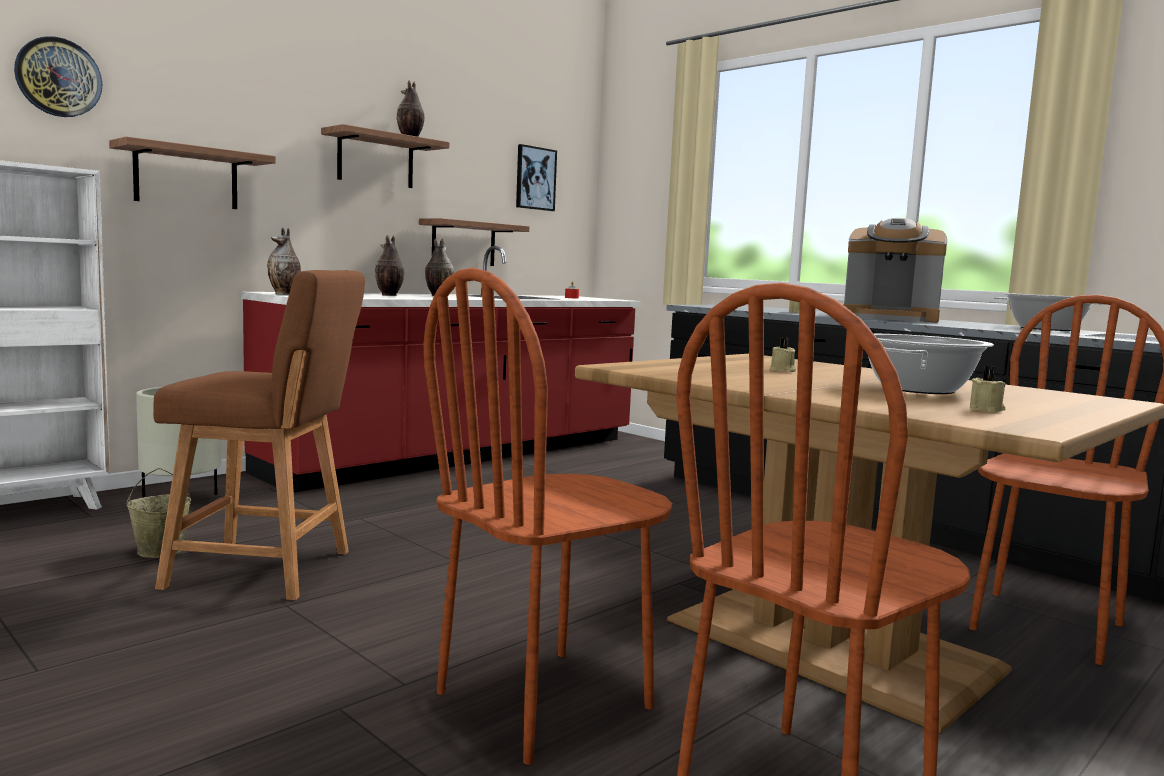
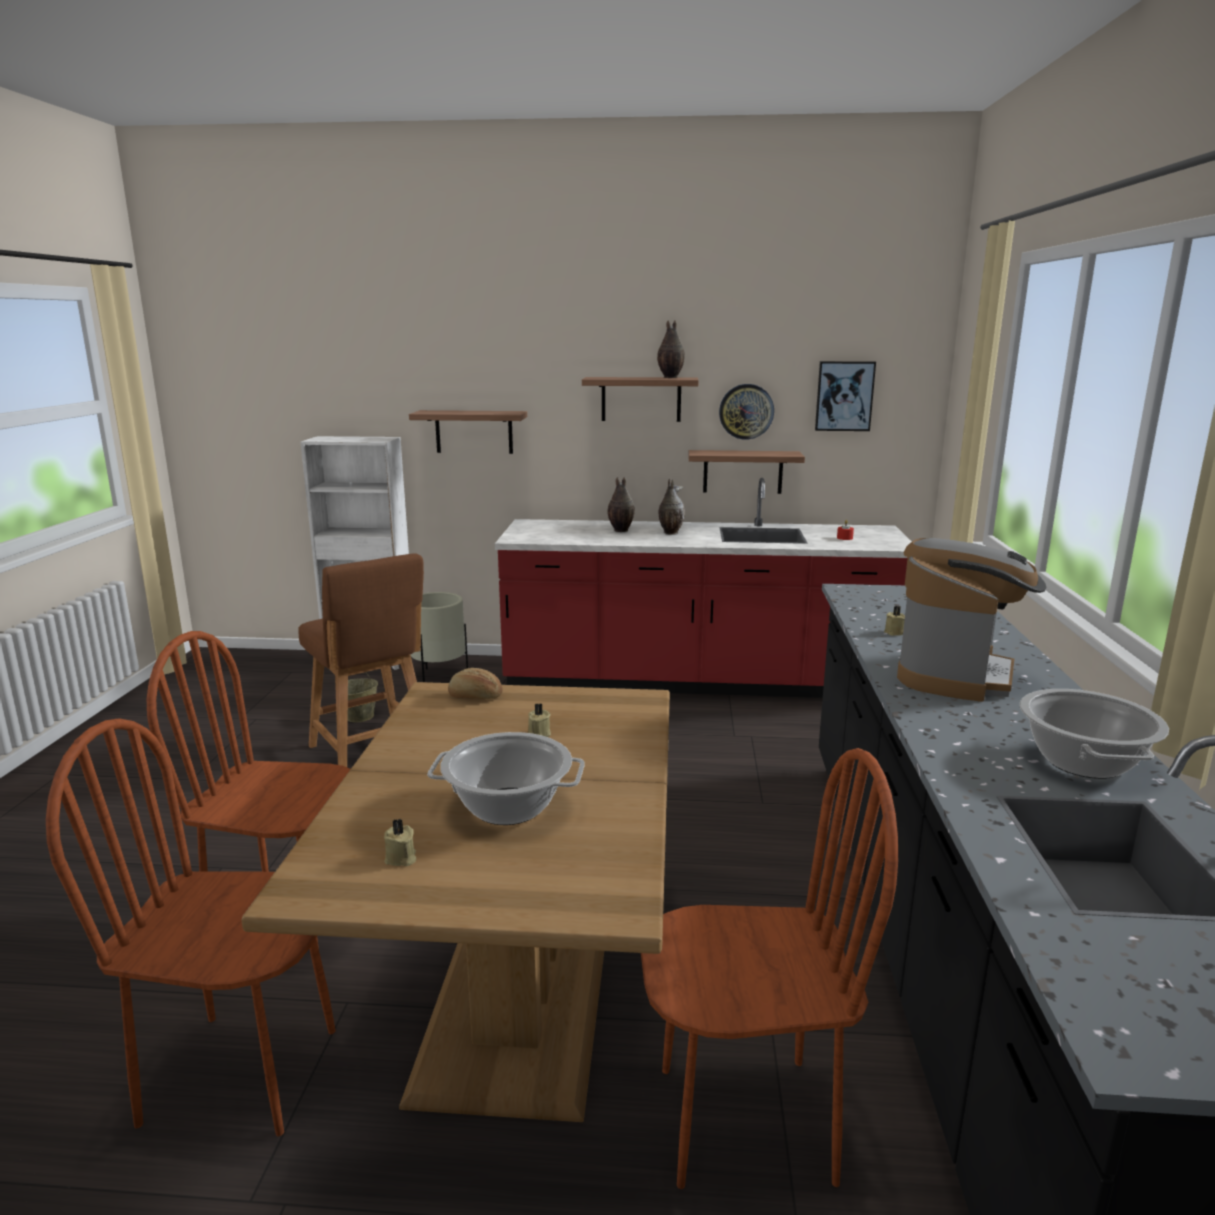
camera: 50 degrees right, 10 degrees up
(58, 77) = (386, 370): wall clock -> wall clock (746, 411)
(285, 294) = (521, 529): vase -> none
(661, 365) = (475, 697): none -> bread
(890, 319) = (956, 675): coffee machine -> coffee machine turned 135 degrees counterclockwise

